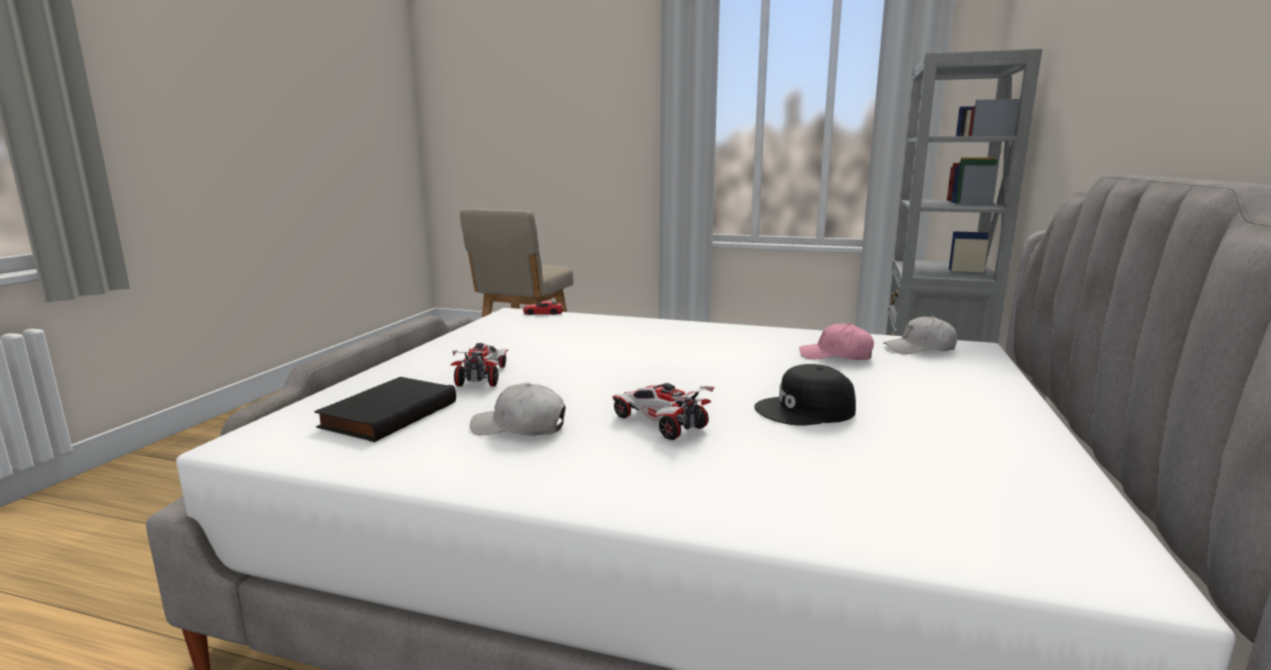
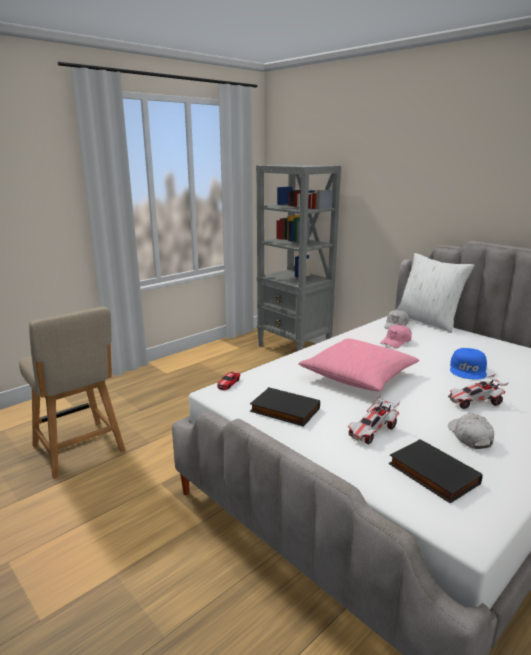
camera: 60 degrees left, 5 degrees up
(482, 376) = (372, 431): toy car -> toy car turned 75 degrees counterclockwise
(499, 338) = (283, 410): none -> black book
(519, 427) = (469, 436): white cap -> white cap turned 135 degrees clockwise
(651, 352) = (358, 376): none -> pink pillow
(806, 410) = (468, 370): black cap -> blue cap
(1008, 364) = (428, 321): none -> white pillow

